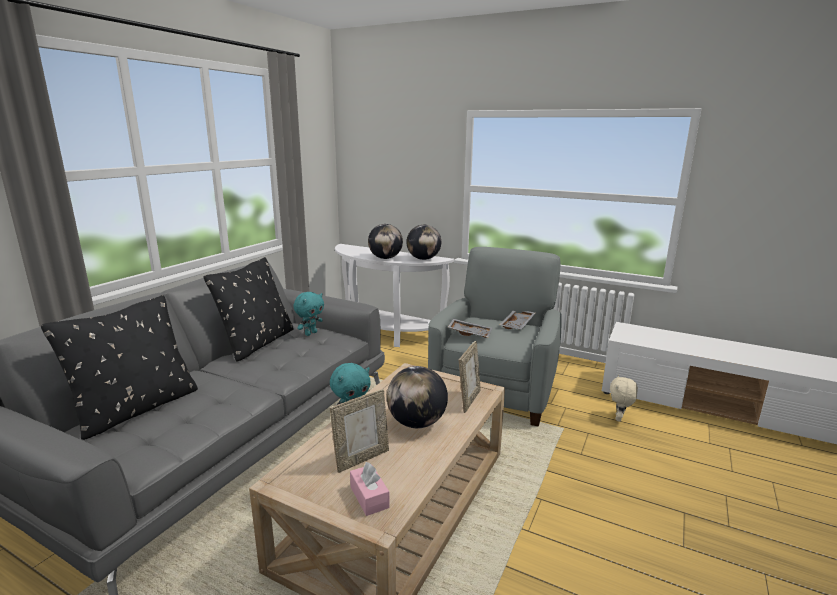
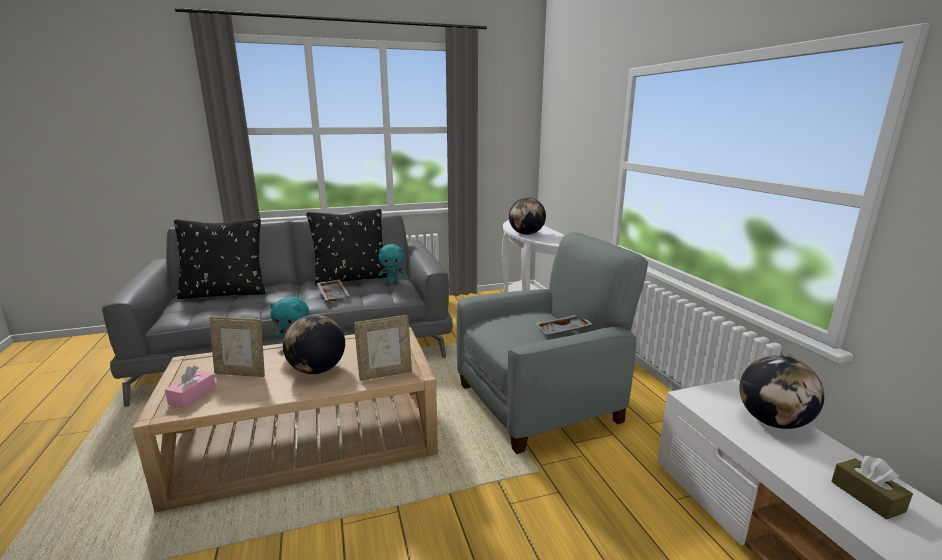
camera: 45 degrees right, 0 degrees up
(423, 259) = (558, 241): globe -> globe (773, 422)
(470, 333) = (497, 321): grey tray -> grey tray (334, 294)
(619, 418) = (628, 502): beige plush toy -> none
(733, 351) = (867, 496): none -> brown tissue box

